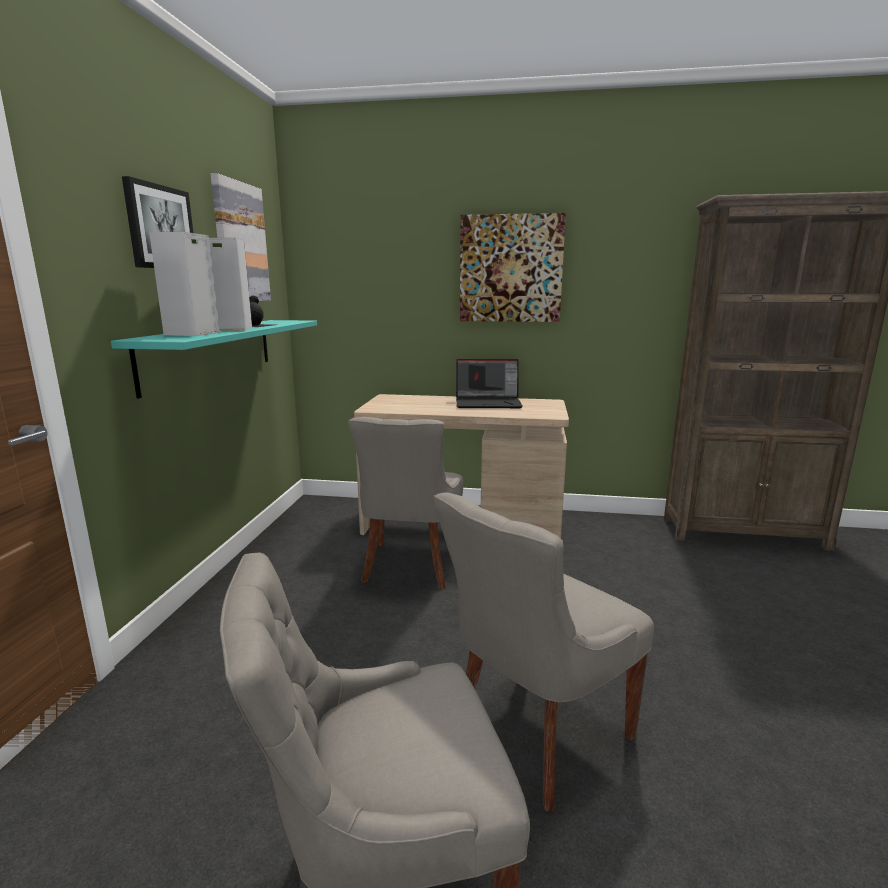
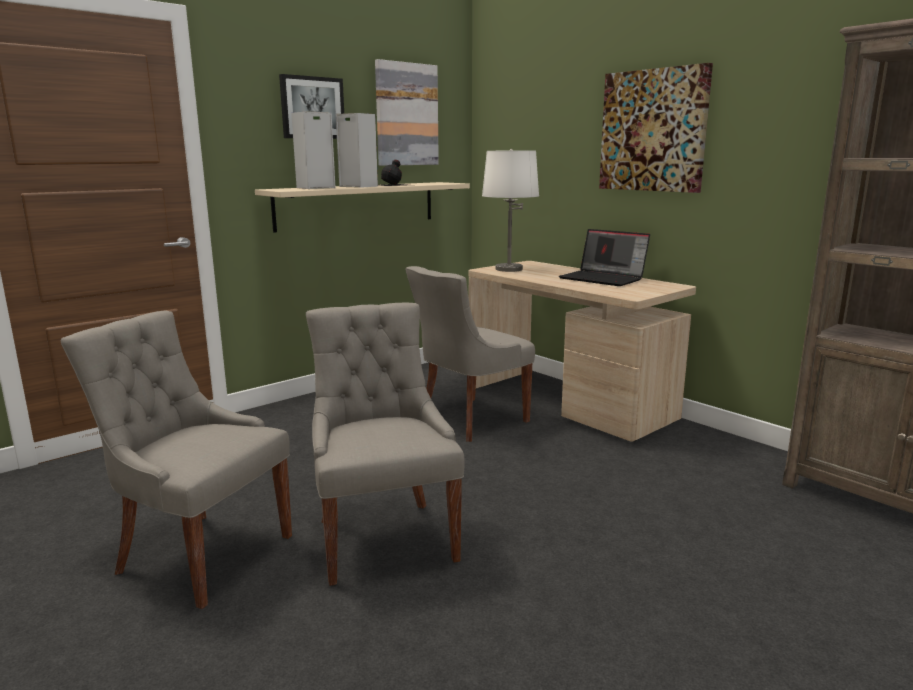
camera: 40 degrees right, 0 degrees up
(211, 352) = (357, 205): turquoise shelf -> beige shelf
(390, 405) = (509, 269): none -> white table lamp
(534, 732) = (384, 538): grey chair -> grey chair turned 75 degrees clockwise

